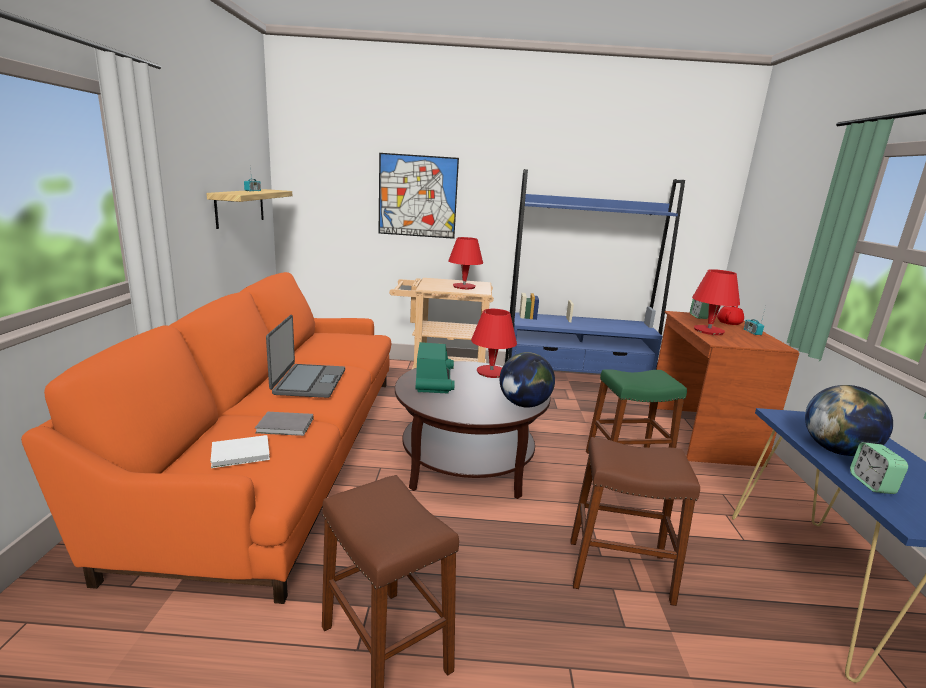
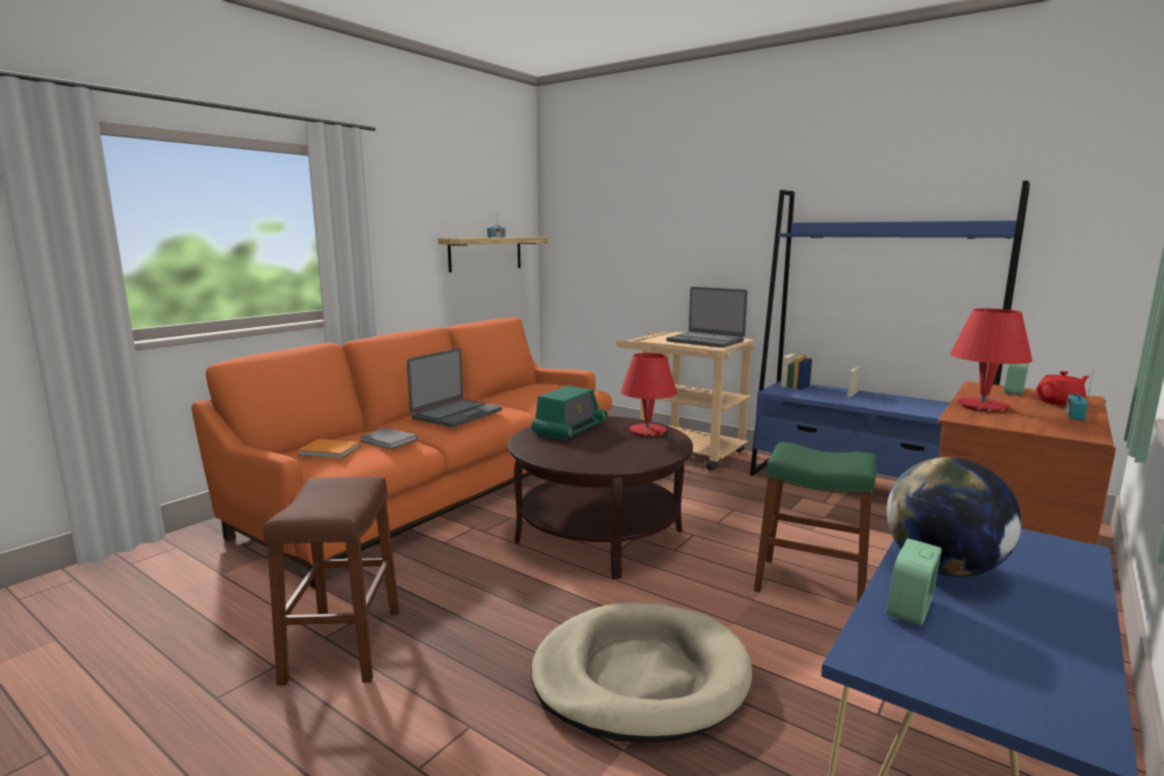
camera: 35 degrees right, 5 degrees down
(242, 454) = (330, 452): white book -> orange book
(417, 196) = (672, 235): picture -> none
(464, 287) = (705, 341): red table lamp -> laptop
(524, 404) = (630, 462): globe -> none
(619, 570) = (640, 676): brown stool -> beige dog bed

